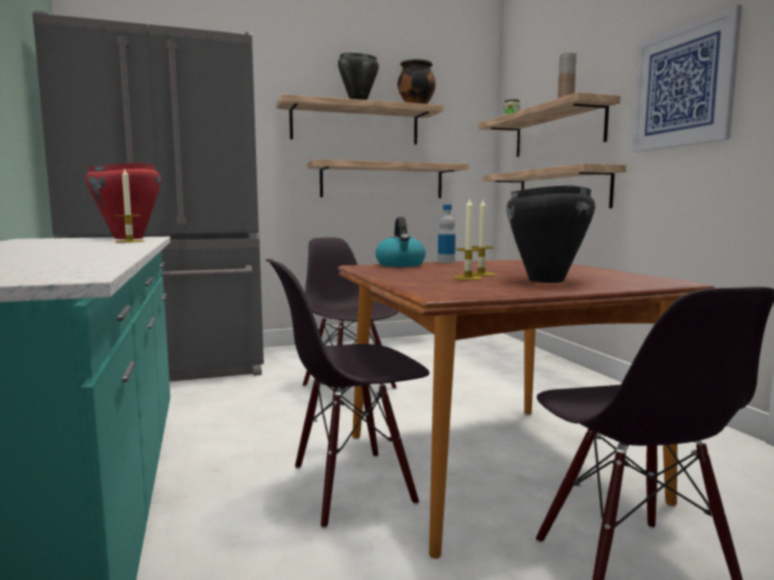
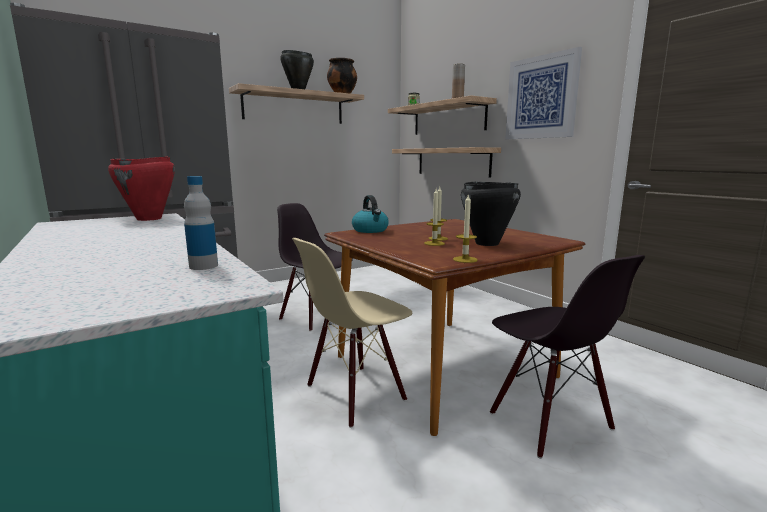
camera: 15 degrees left, 5 degrees up
(129, 241) = (163, 225): candle -> candle (465, 259)
(351, 486) = (355, 394): black chair -> beige chair
(382, 181) = (316, 153): shelf -> none
(446, 262) = (398, 225): bottle -> bottle (203, 266)

